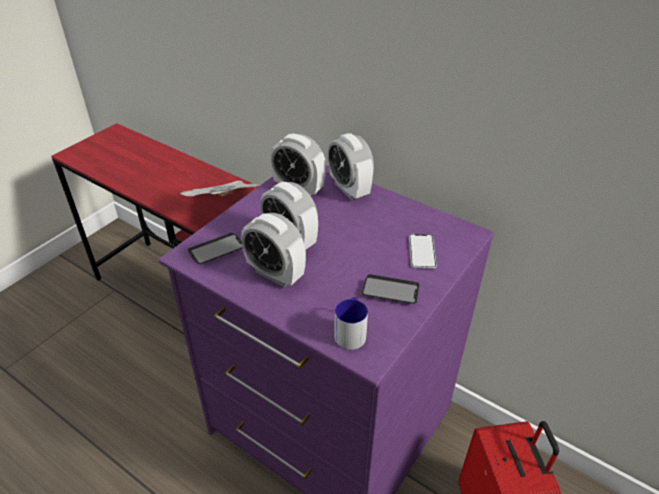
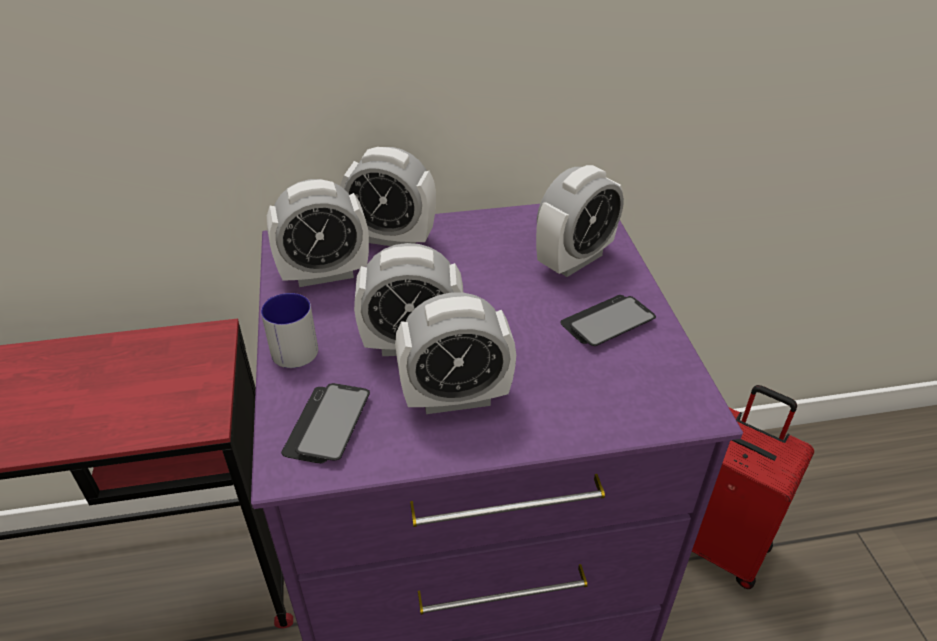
camera: 45 degrees left, 0 degrees up
(225, 205) = (164, 381): newspaper -> none
(351, 332) = (639, 398): mug -> mug (290, 346)
(422, 252) = (574, 260): phone -> alarm clock

